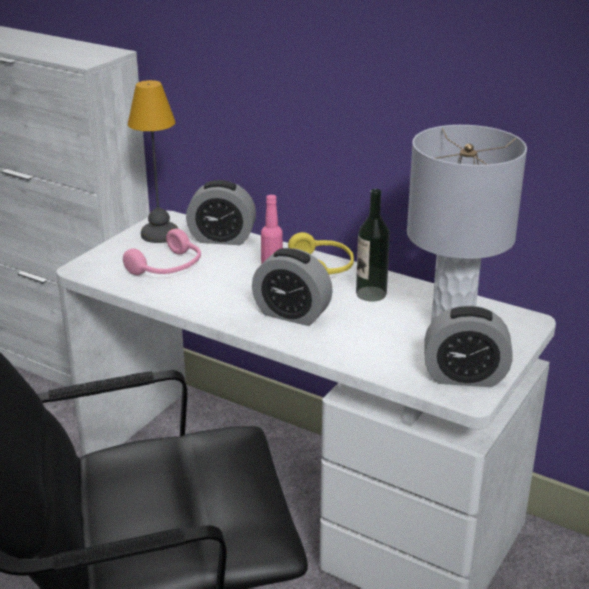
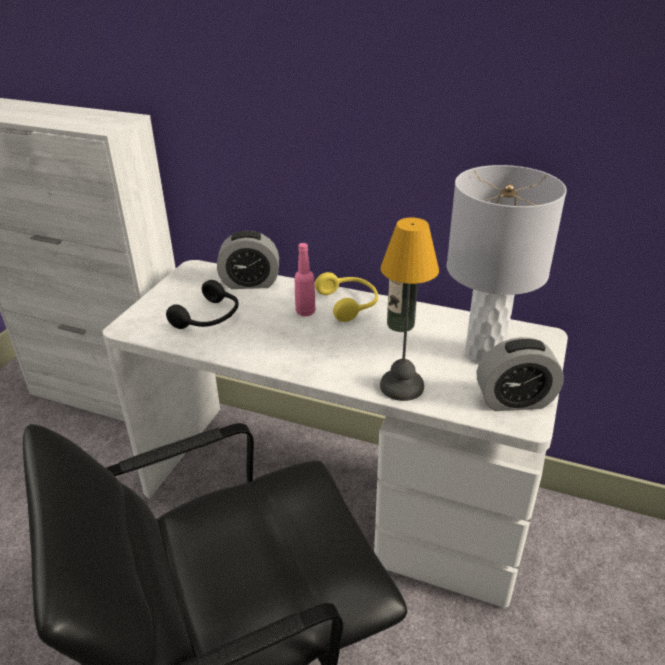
camera: 10 degrees left, 5 degrees up
(161, 234) = (193, 284): table lamp -> table lamp (403, 385)
(168, 268) = (209, 318): pink headphones -> black headphones
(292, 314) = (337, 353): alarm clock -> none

